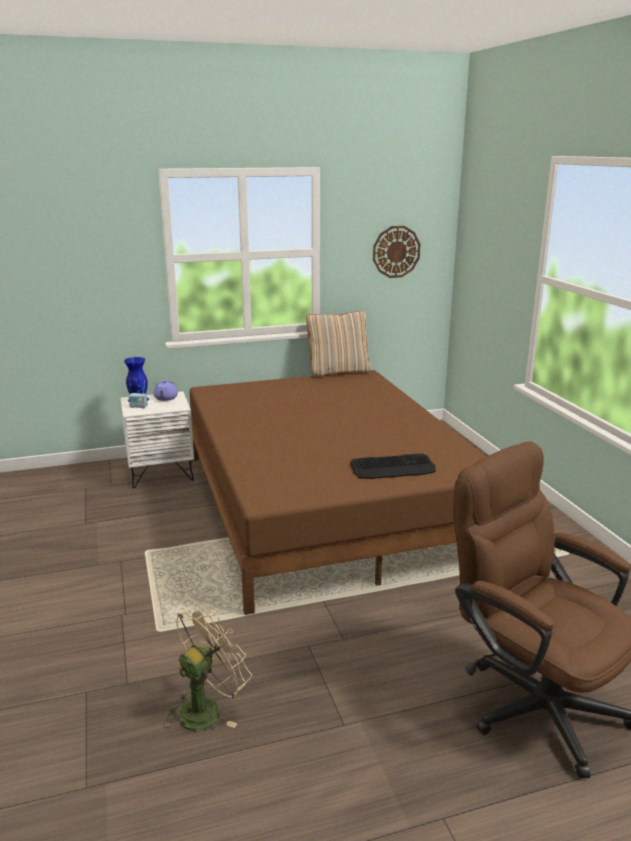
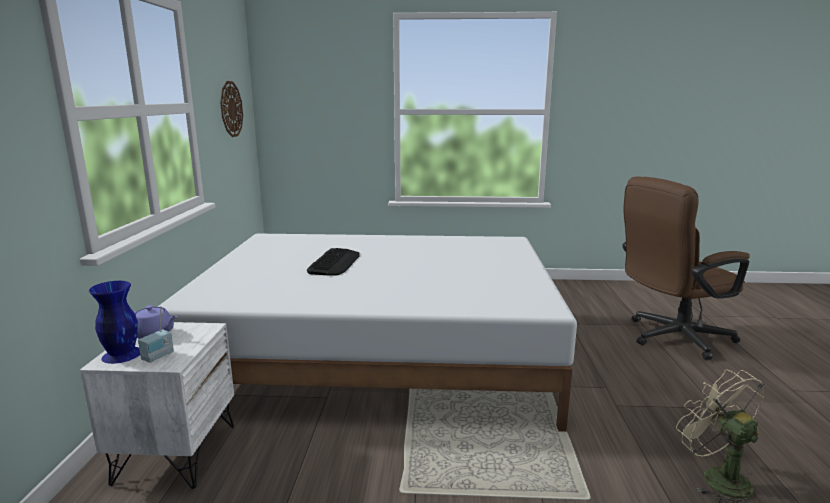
camera: 70 degrees left, 5 degrees down
(325, 504) = (378, 353): brown bed -> white bed
(338, 371) = (238, 243): beige pillow -> none
(393, 468) = (497, 259): keyboard -> keyboard (335, 263)

